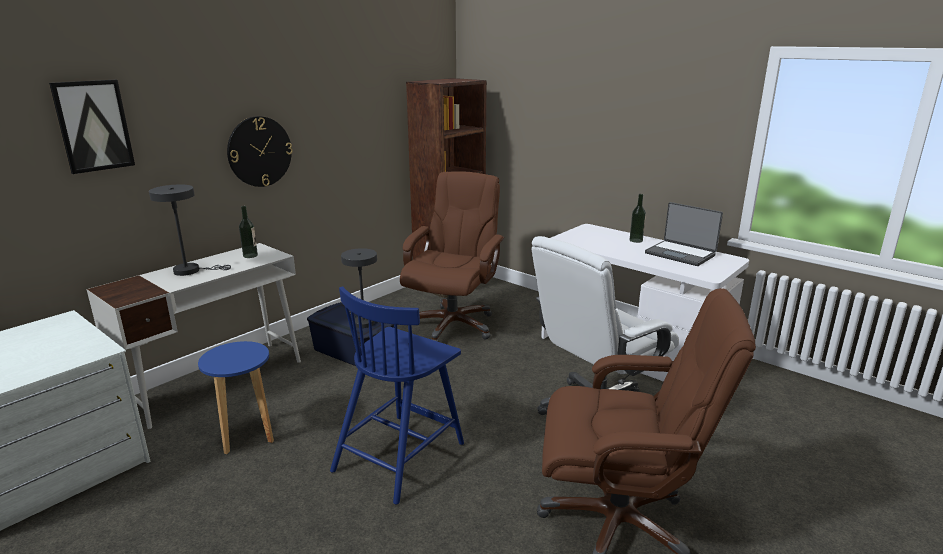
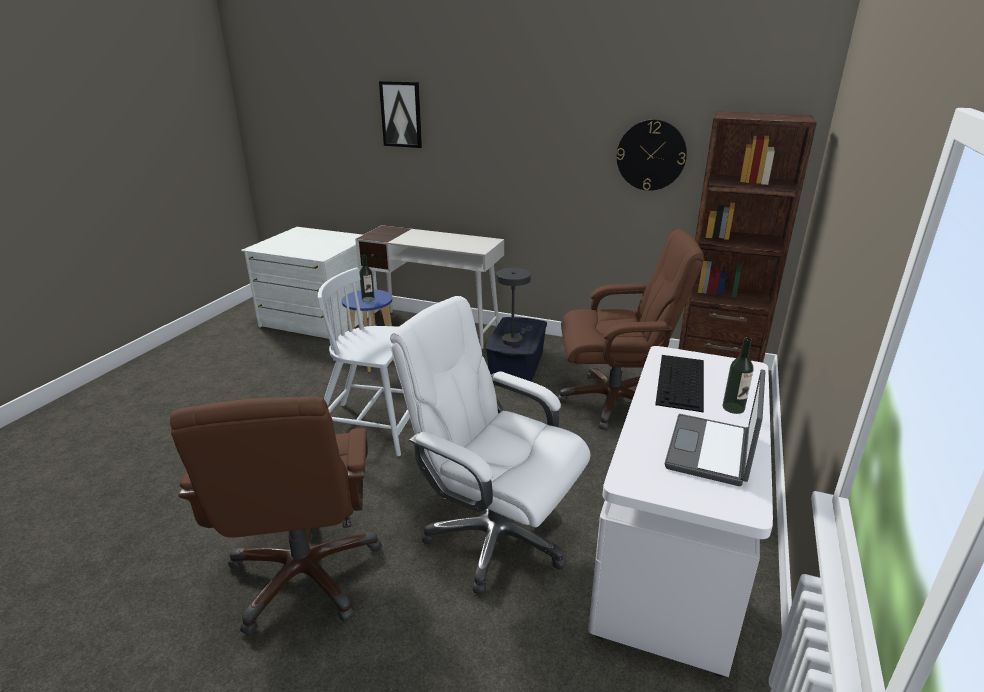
camera: 70 degrees right, 5 degrees up
(191, 270) = (428, 237): grey table lamp -> none
(250, 255) = (472, 243): bottle -> bottle (368, 299)
(259, 151) = (520, 159): wall clock -> wall clock (651, 155)
(400, 455) = (372, 428): blue chair -> white chair
(600, 244) = (681, 382): none -> keyboard

